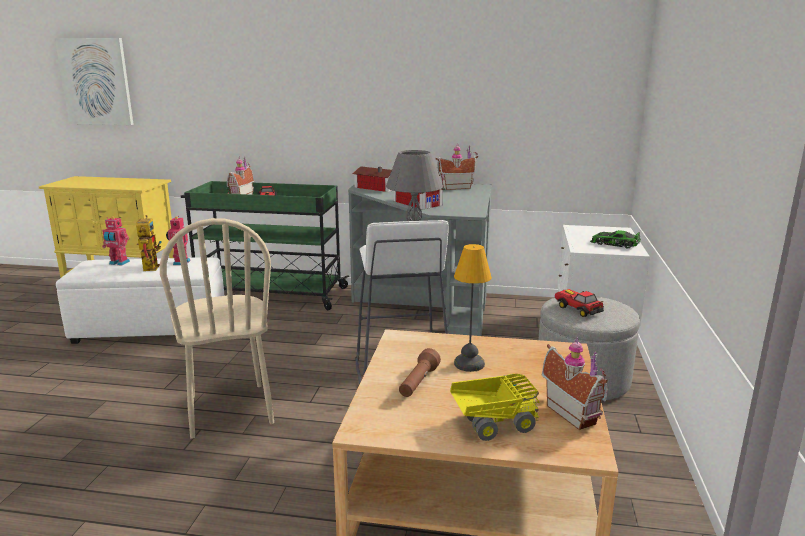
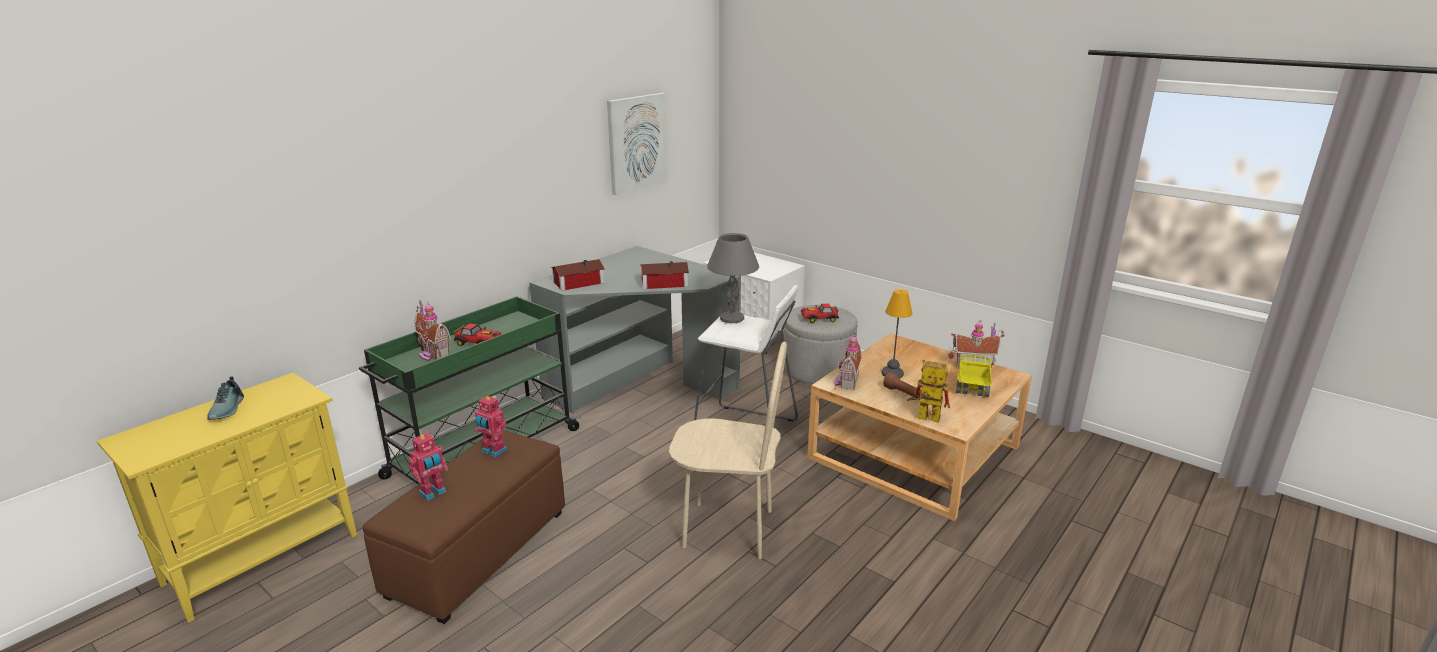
camera: 60 degrees left, 5 degrees up
(96, 82) = (116, 262): picture -> picture (637, 143)
(117, 181) = (229, 409): none -> shoe
(150, 266) = (480, 472): toy robot -> toy robot (923, 417)
(151, 329) = (480, 552): white ottoman -> brown ottoman
(455, 187) = (628, 258): toy house -> toy house (846, 382)
(614, 243) = (769, 264): toy car -> none

